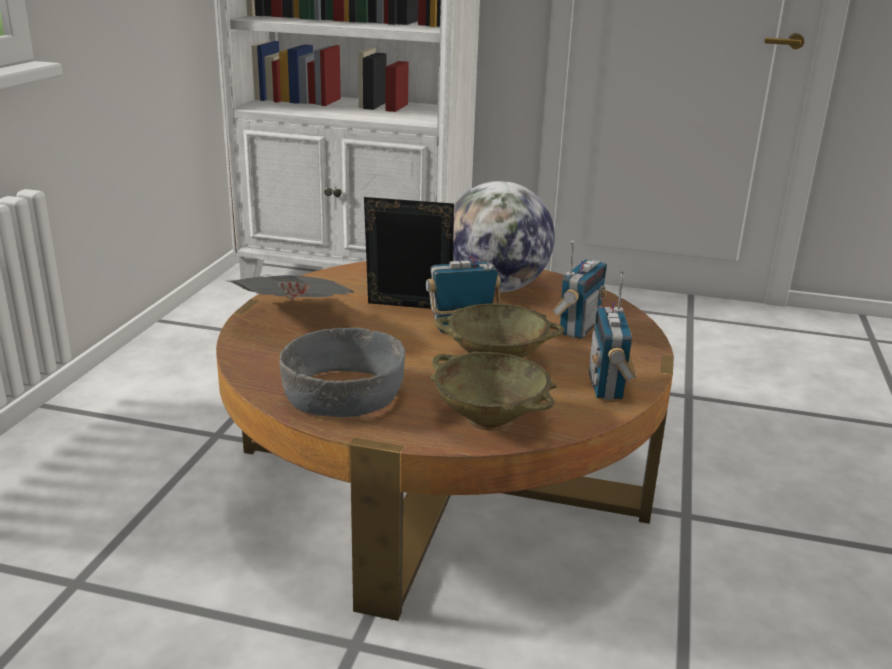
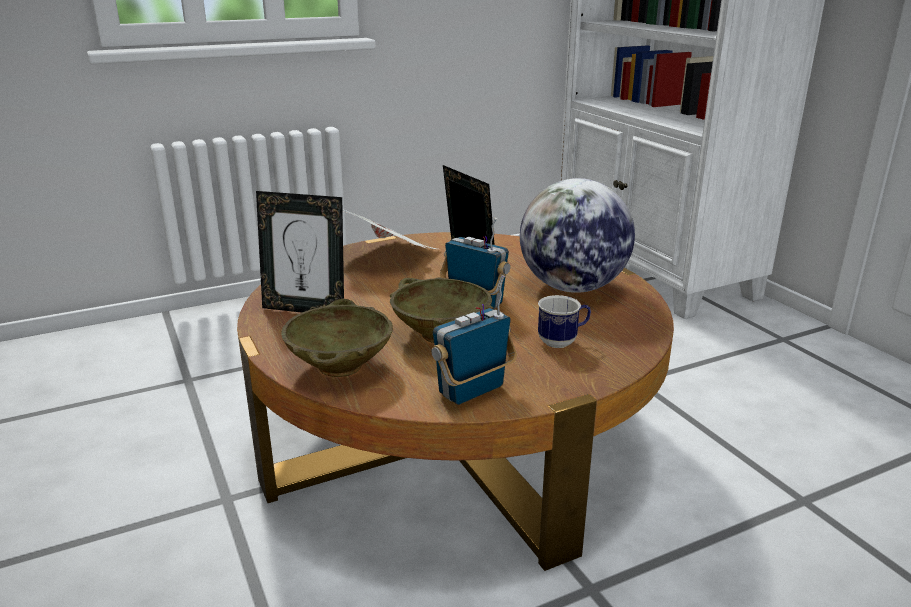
camera: 50 degrees right, 0 degrees up
(345, 393) = (305, 309): grey bowl -> picture frame
(578, 329) = (562, 342): radio -> mug

